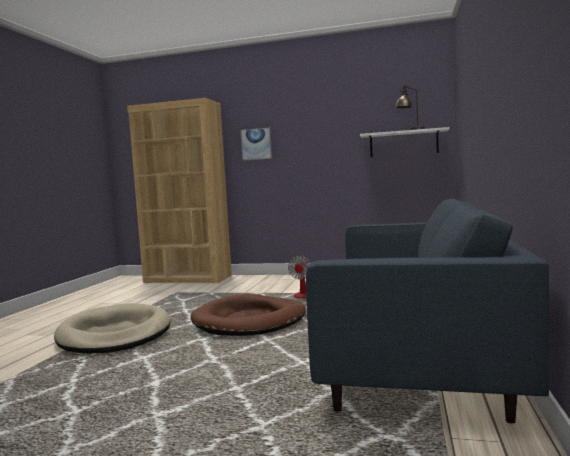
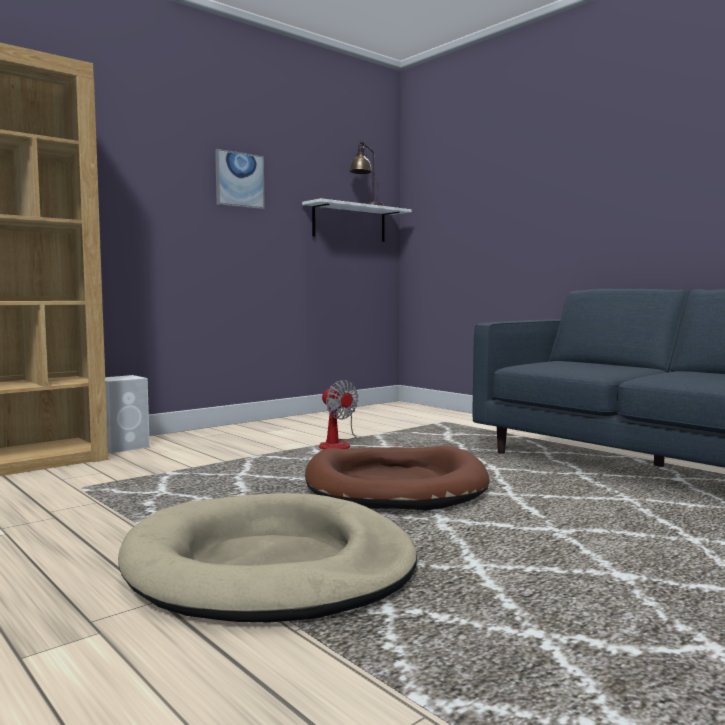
camera: 55 degrees left, 0 degrees up
(241, 278) = (124, 447): none -> white speaker
(256, 144) = (138, 184): picture -> picture (239, 180)

